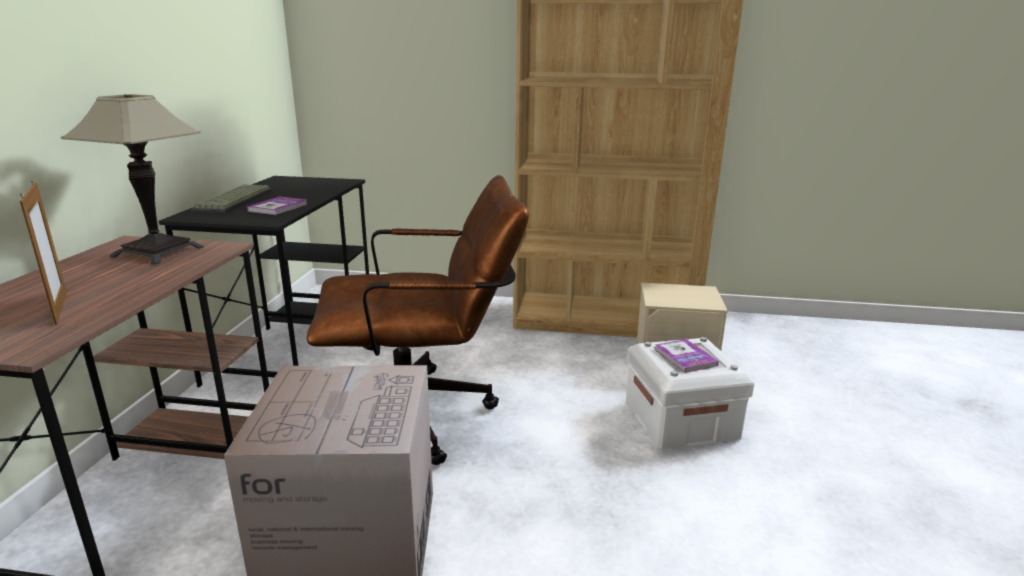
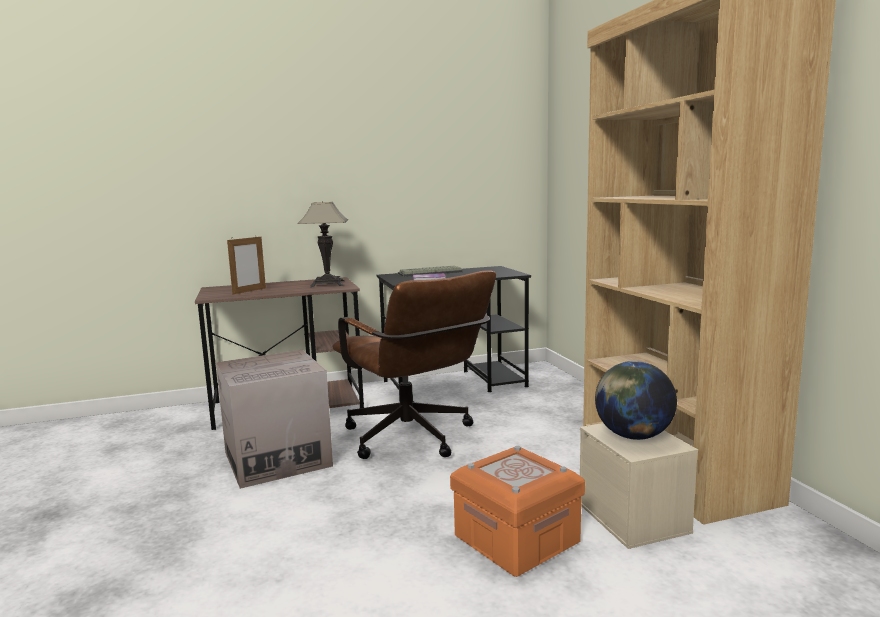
camera: 65 degrees right, 10 degrees down
(679, 295) = (633, 436): none -> globe
(680, 420) = (516, 539): white storage box -> orange storage box
(685, 357) = (511, 467): book -> none

